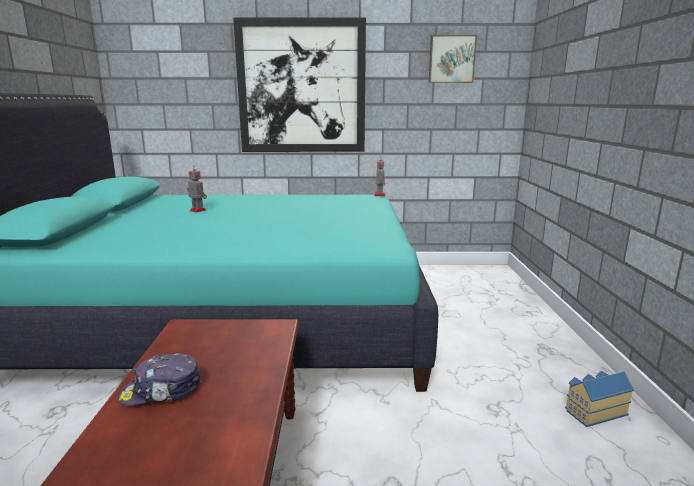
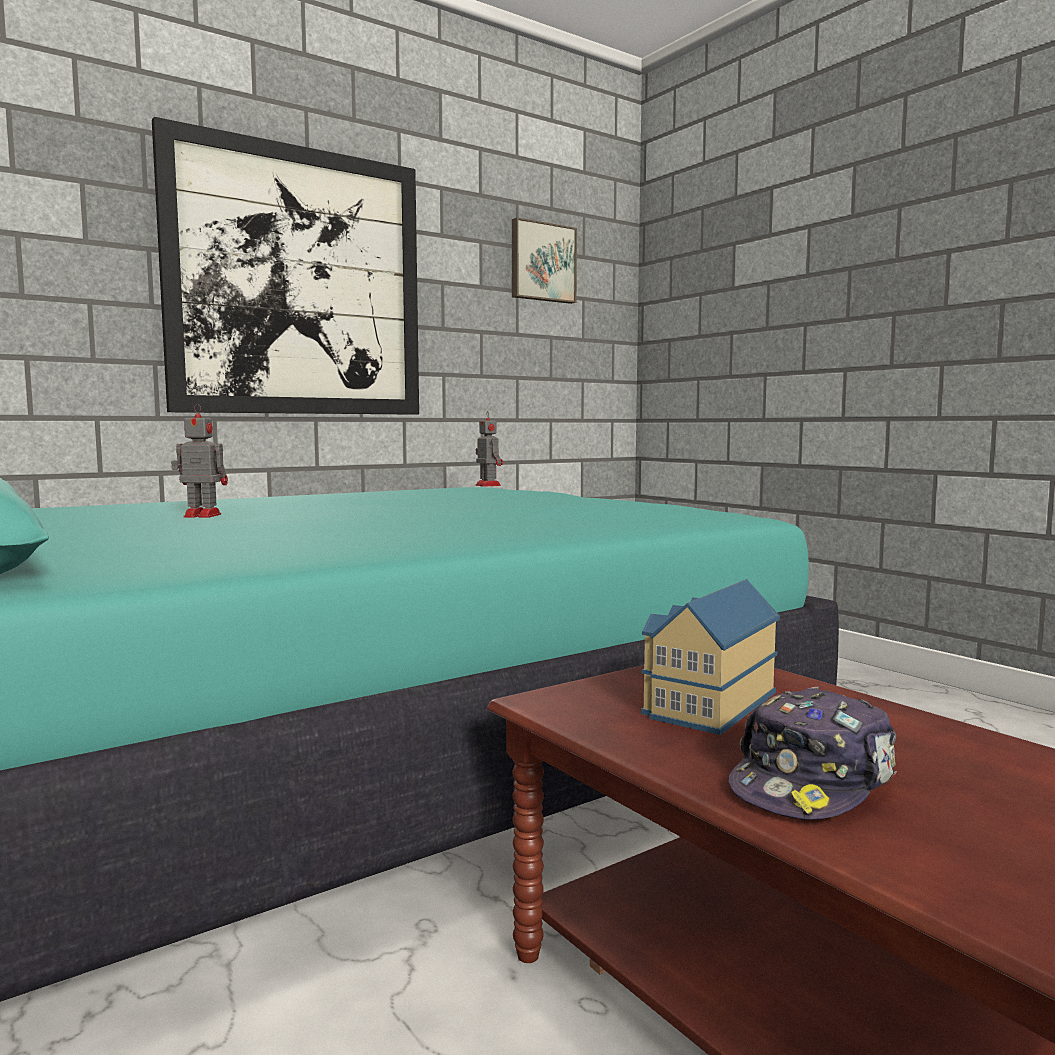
camera: 35 degrees left, 10 degrees down
(593, 411) = (1010, 729): toy house -> toy house (706, 703)

